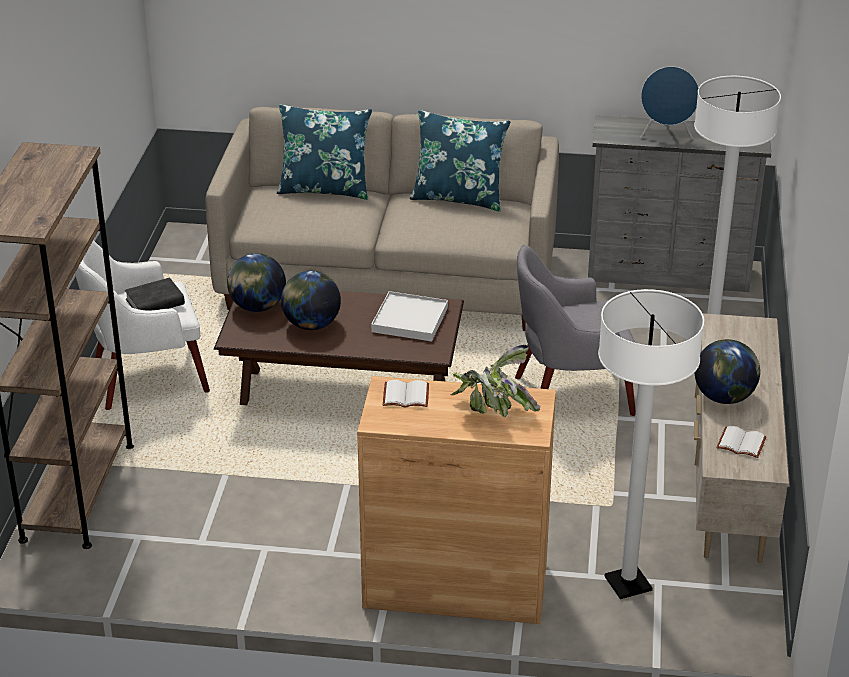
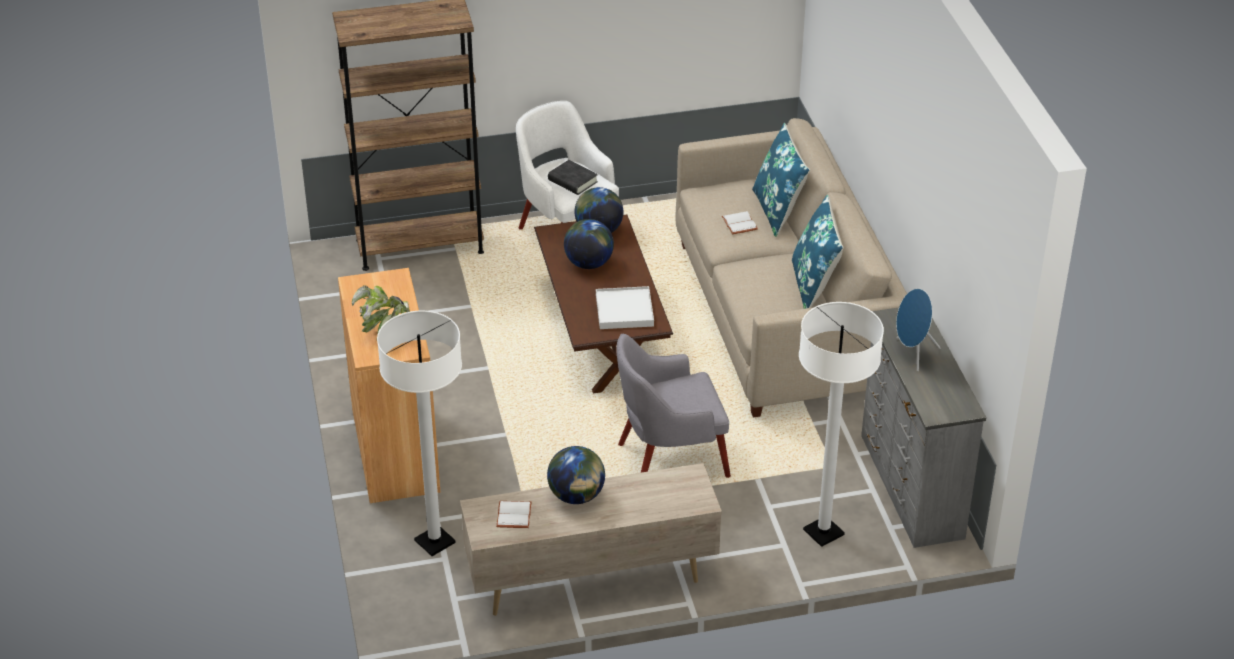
camera: 70 degrees right, 5 degrees up
(406, 395) = (390, 288): white book -> white book (740, 224)
(569, 396) = (669, 461): grey armchair -> grey armchair turned 75 degrees counterclockwise

